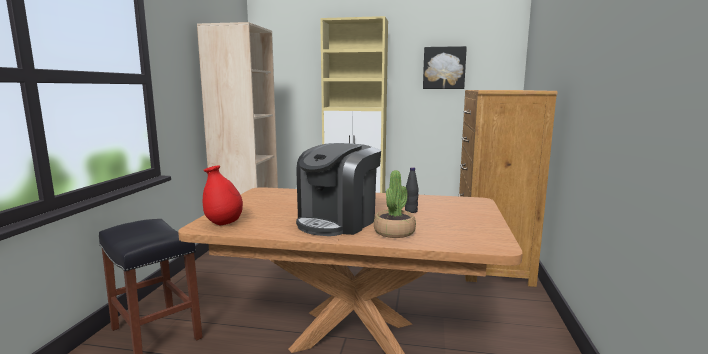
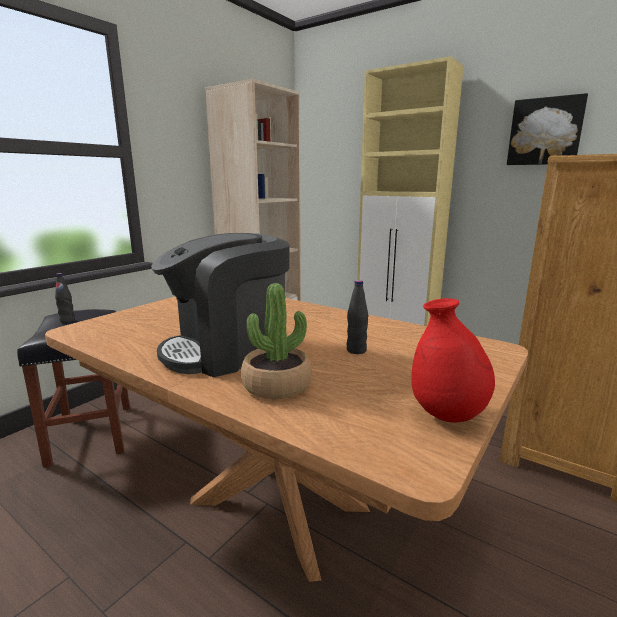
camera: 25 degrees right, 5 degrees up
(136, 230) = (67, 320): none -> black bottle
(224, 224) = (103, 329): red vase -> red vase (447, 415)

